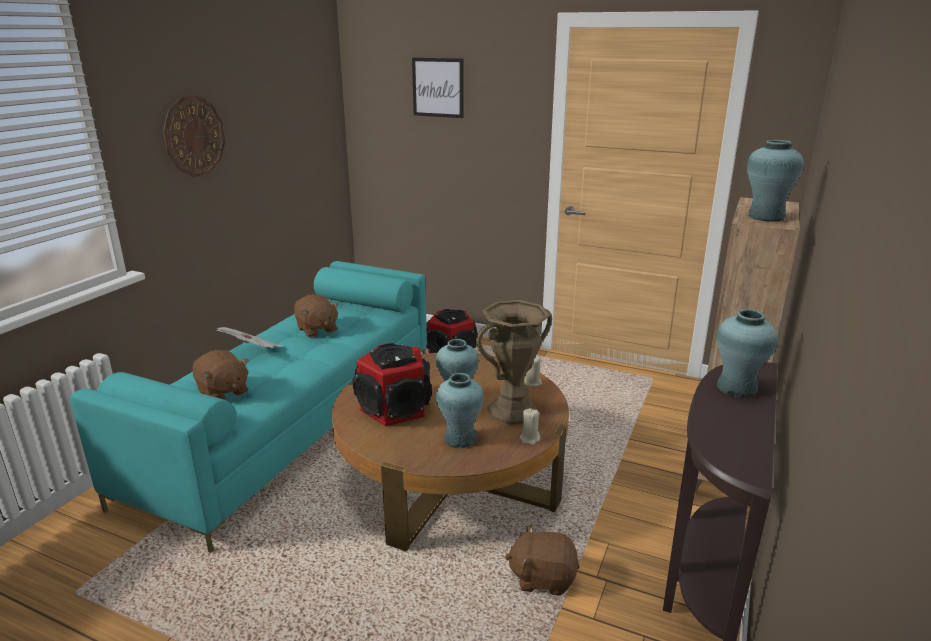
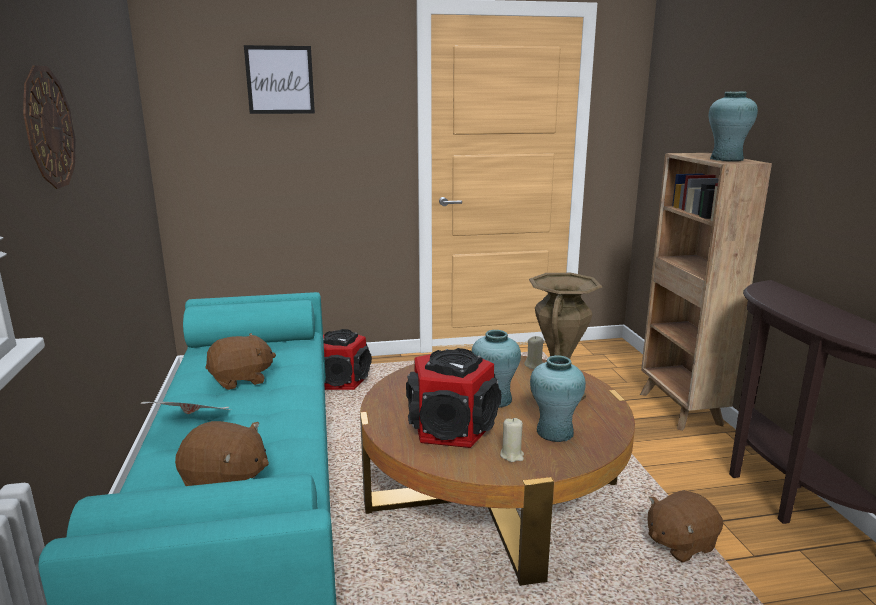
camera: 35 degrees left, 5 degrees down
(316, 330) = (241, 380): brown plush toy -> brown plush toy turned 45 degrees counterclockwise
(530, 439) = (608, 410): beige candle -> beige candle (512, 455)
(737, 388) = (789, 300): turquoise vase -> none

